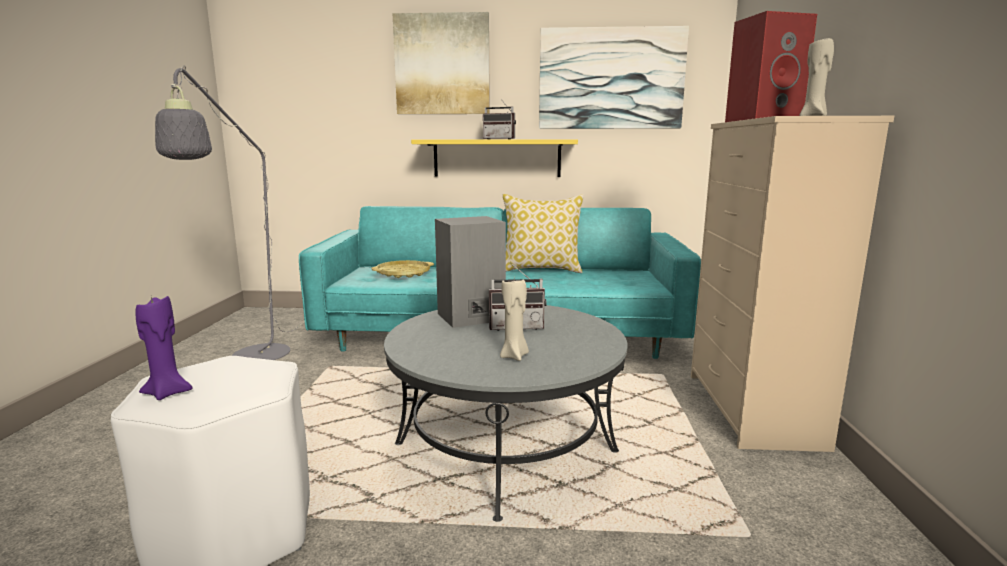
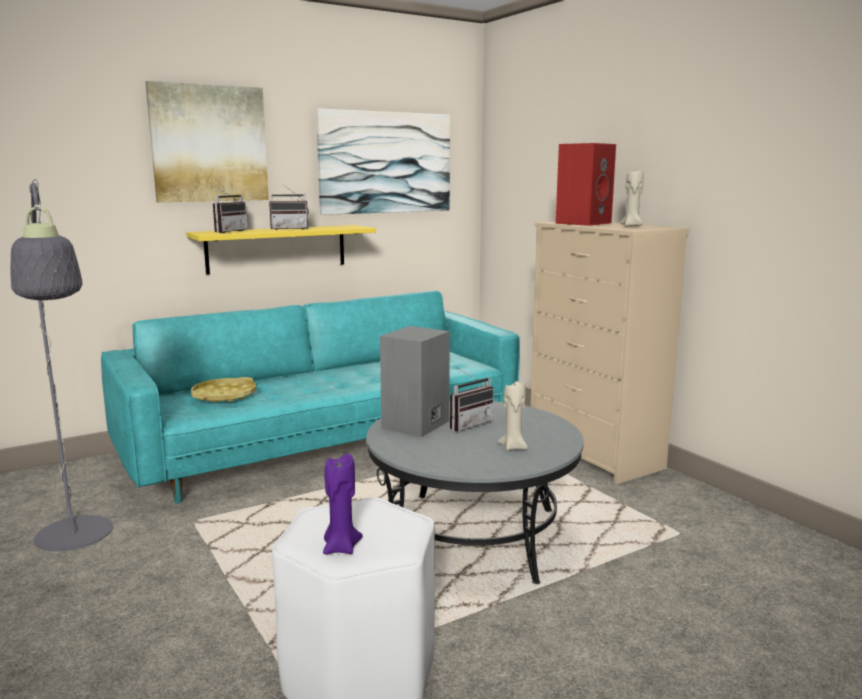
camera: 35 degrees left, 0 degrees up
(446, 139) = (228, 231): none -> radio
(541, 269) = (356, 366): pillow -> none

